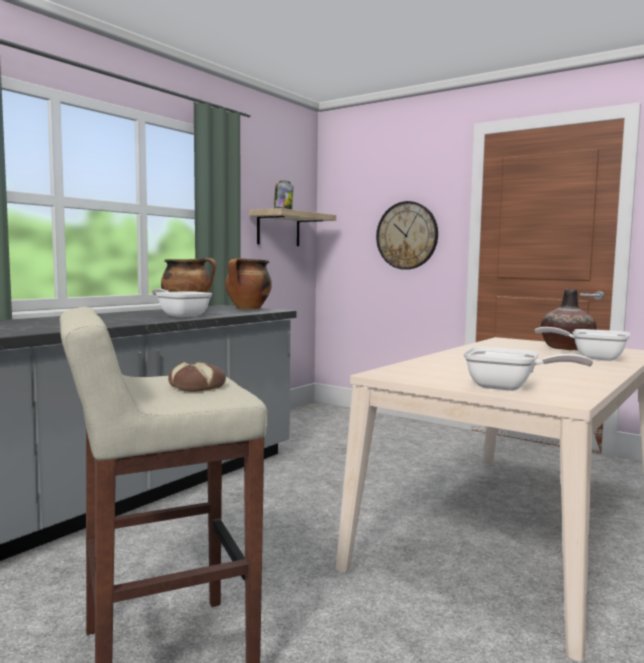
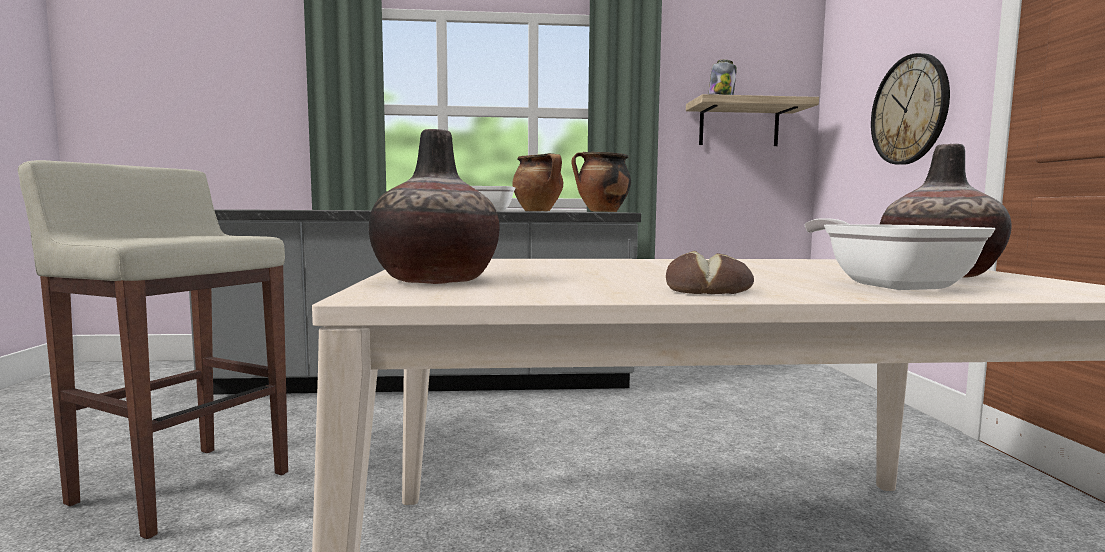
camera: 50 degrees right, 0 degrees up
(197, 386) = (182, 237): bread -> bread (708, 290)
(509, 388) = (436, 280): frying pan -> vase

